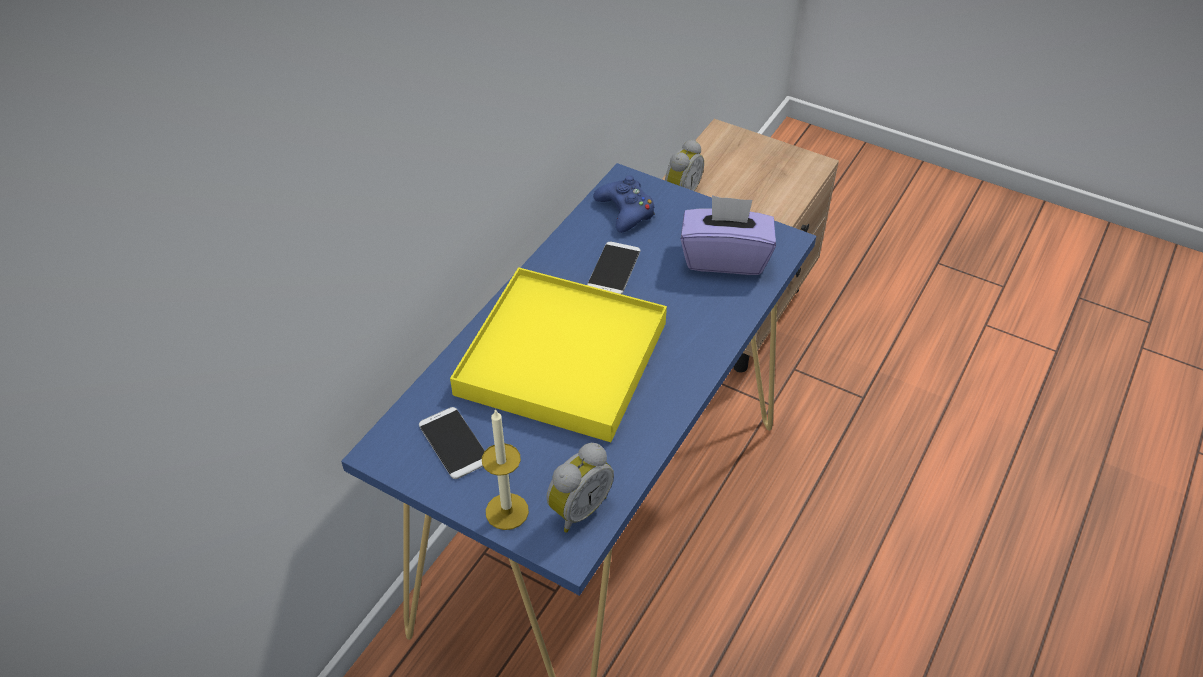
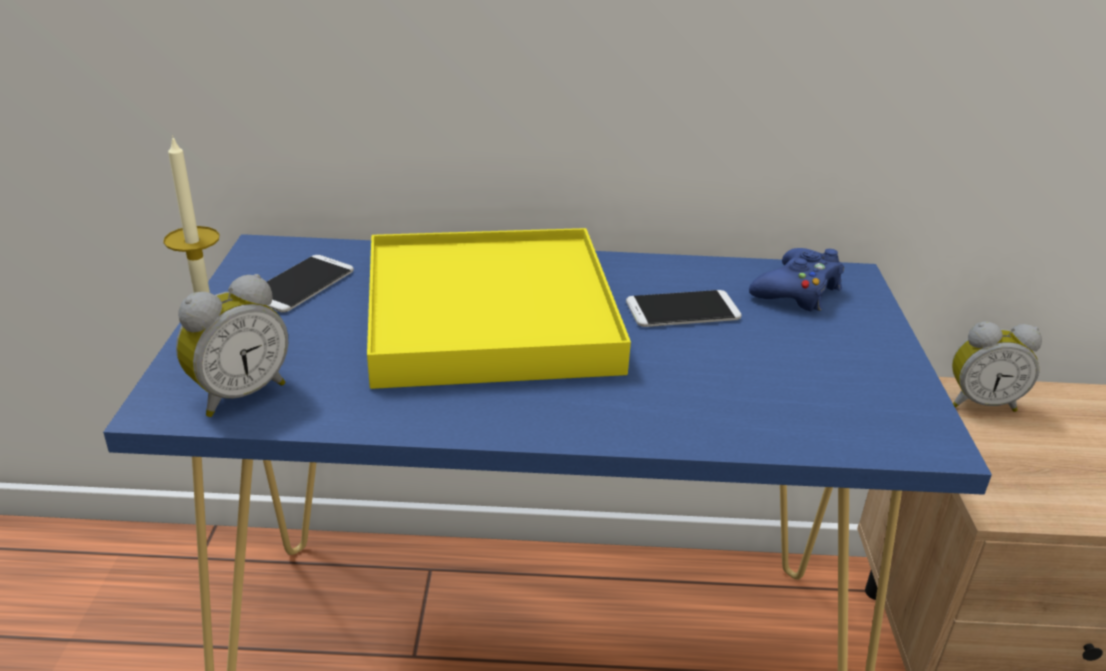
camera: 60 degrees right, 15 degrees down
(577, 508) = (239, 393): alarm clock -> alarm clock turned 60 degrees counterclockwise
(725, 258) = (817, 393): purple tissue box -> none

